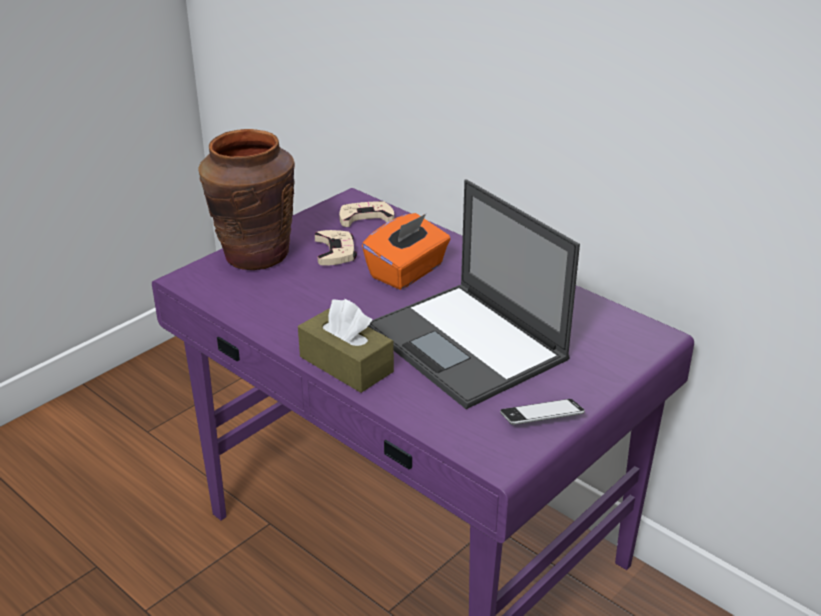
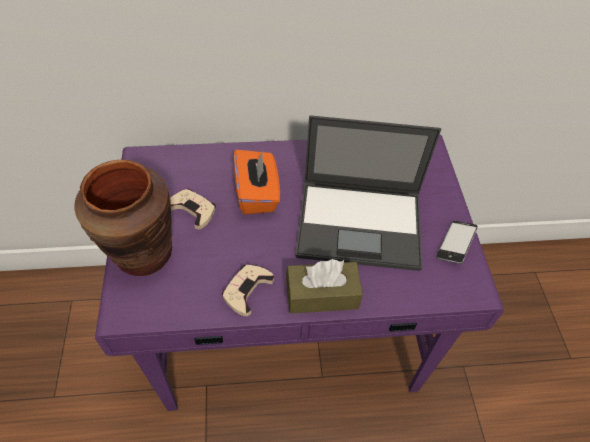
camera: 50 degrees left, 20 degrees up
(365, 218) = (172, 167): beige game controller -> beige game controller (247, 290)

